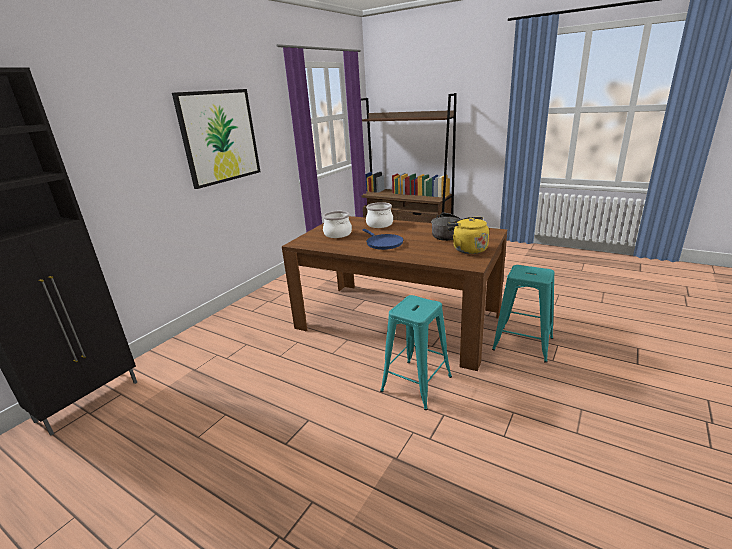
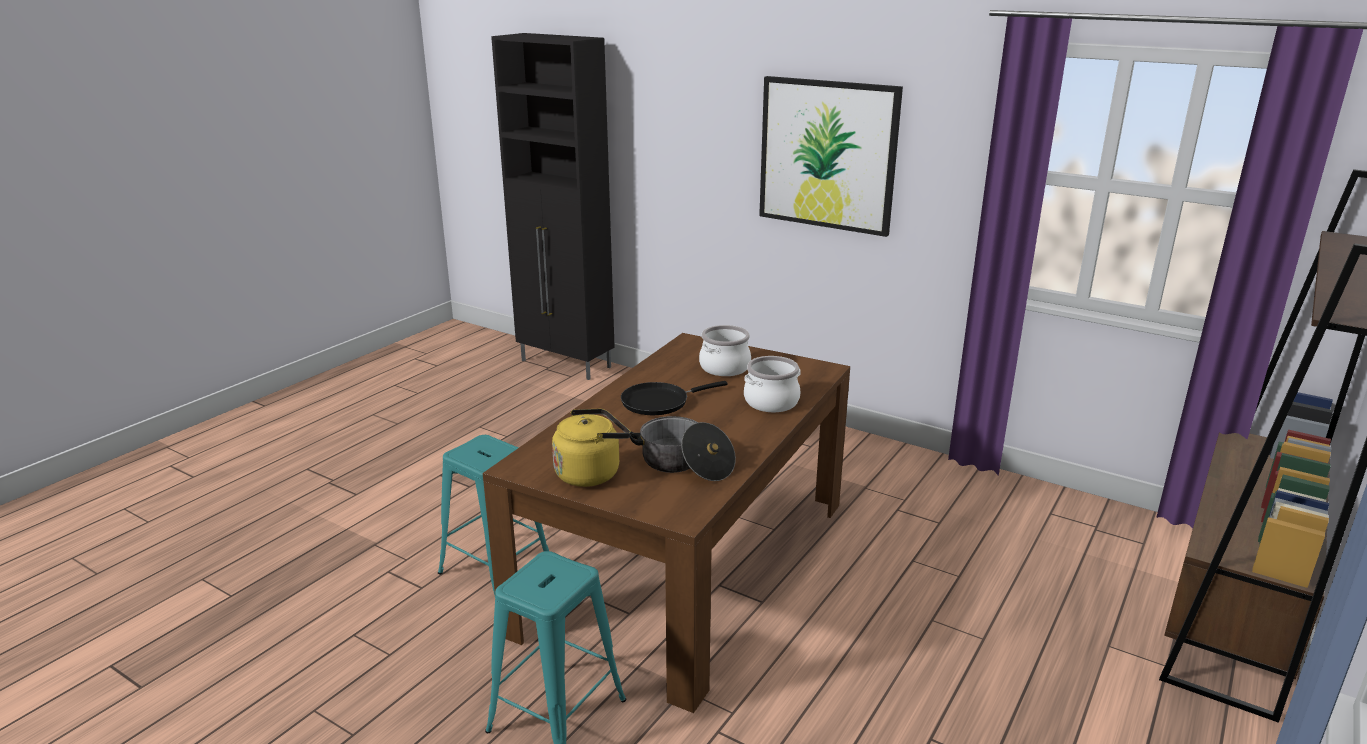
camera: 90 degrees right, 0 degrees up
(383, 243) = (659, 402): blue frying pan -> black frying pan

